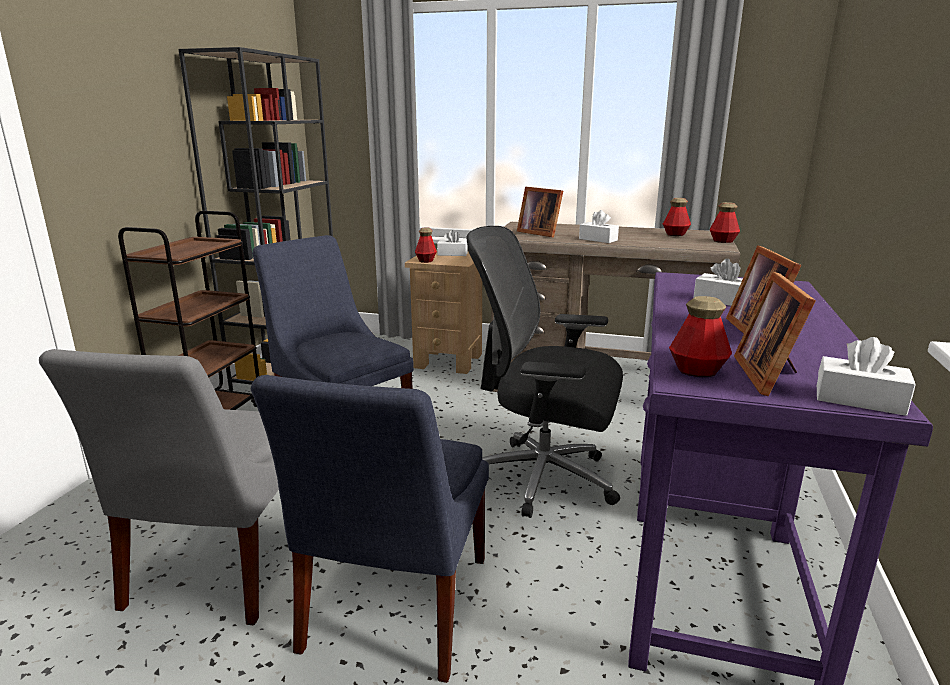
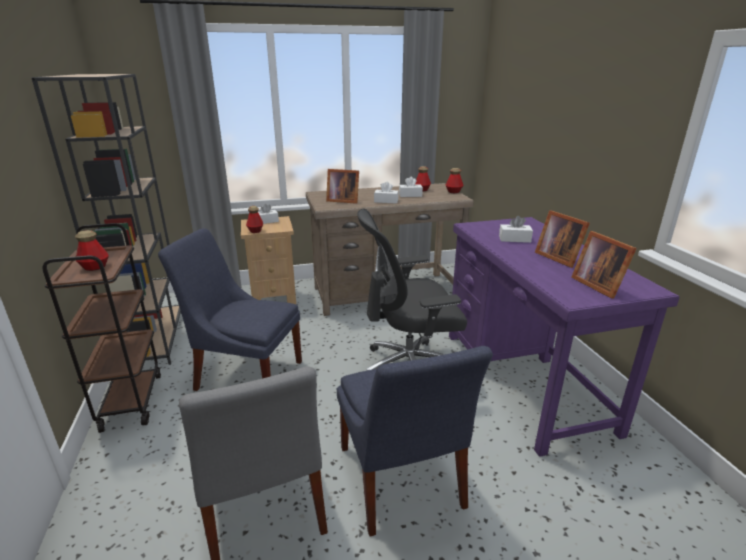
camera: 30 degrees left, 5 degrees up
(697, 371) = (568, 291): bottle -> bottle (95, 267)
(859, 400) = (644, 290): white tissue box -> white tissue box (410, 195)

